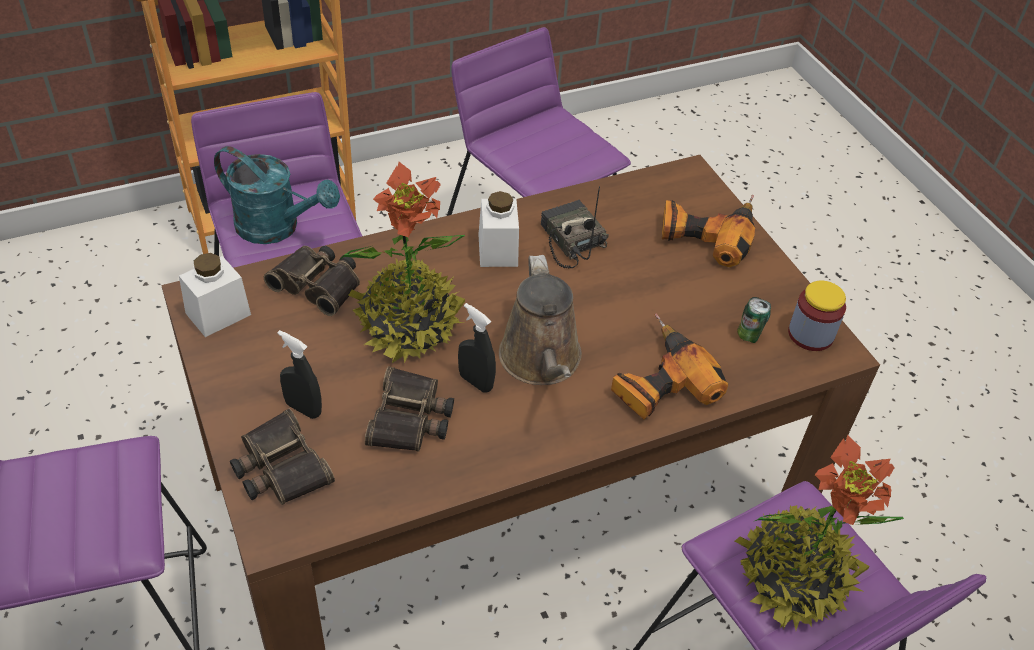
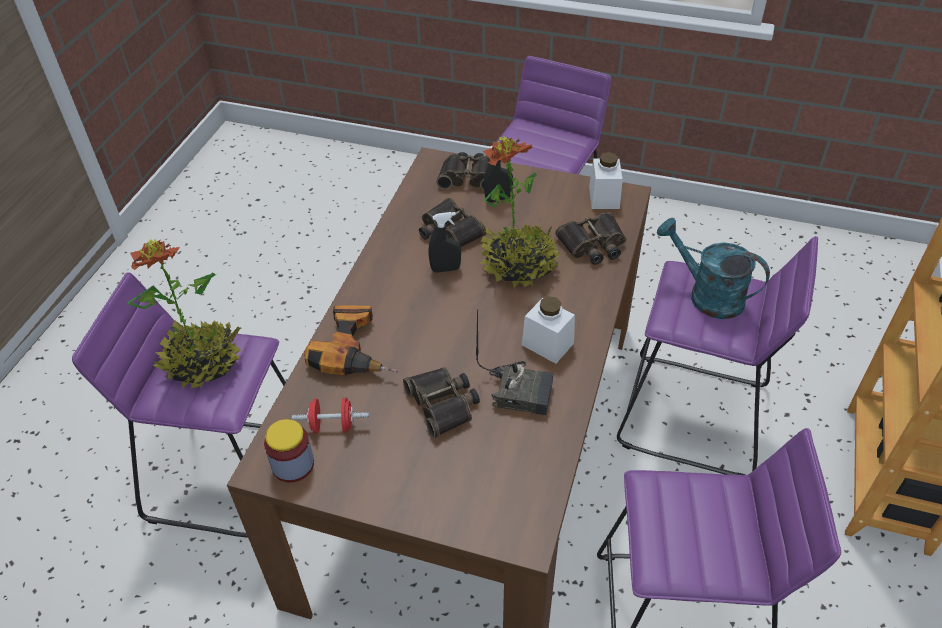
camera: 135 degrees right, 0 degrees up
(277, 228) = (706, 295): turquoise watering can -> turquoise watering can turned 60 degrees clockwise
(541, 361) = (429, 305): brown watering can -> none
(640, 279) = (444, 404): none -> binoculars
(706, 233) = (447, 487): power drill -> none
(748, 336) = (332, 426): can -> red dumbbell

